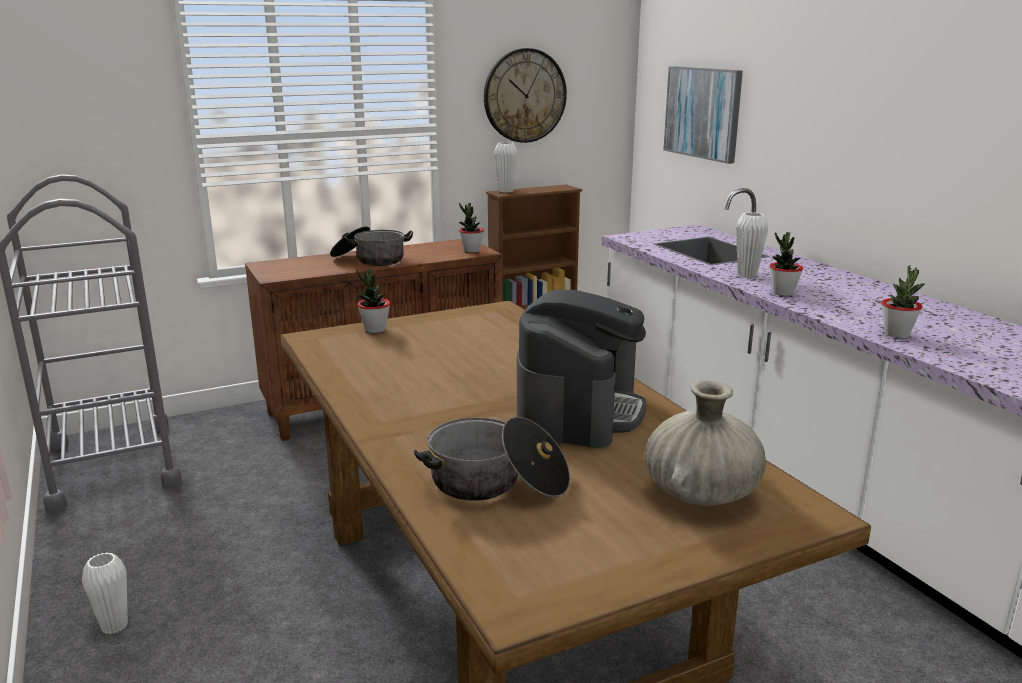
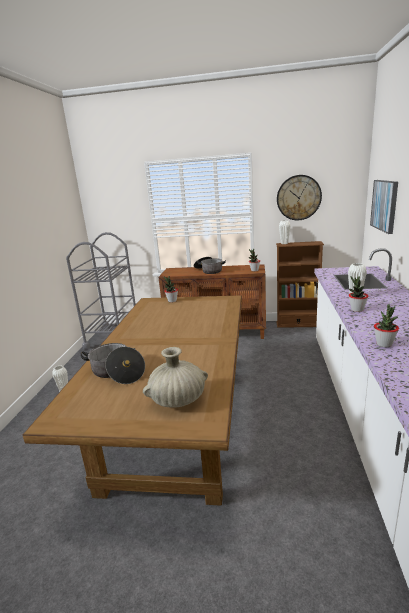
camera: 35 degrees right, 0 degrees up
(579, 411) = (190, 350): coffee machine -> none

